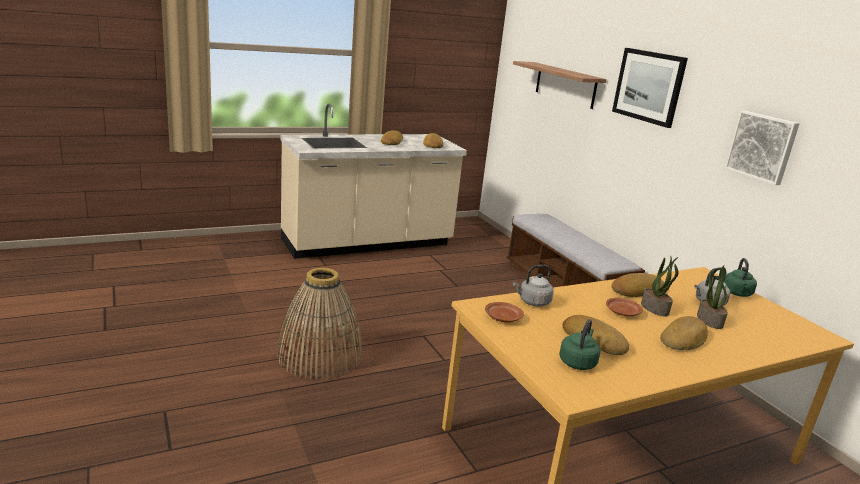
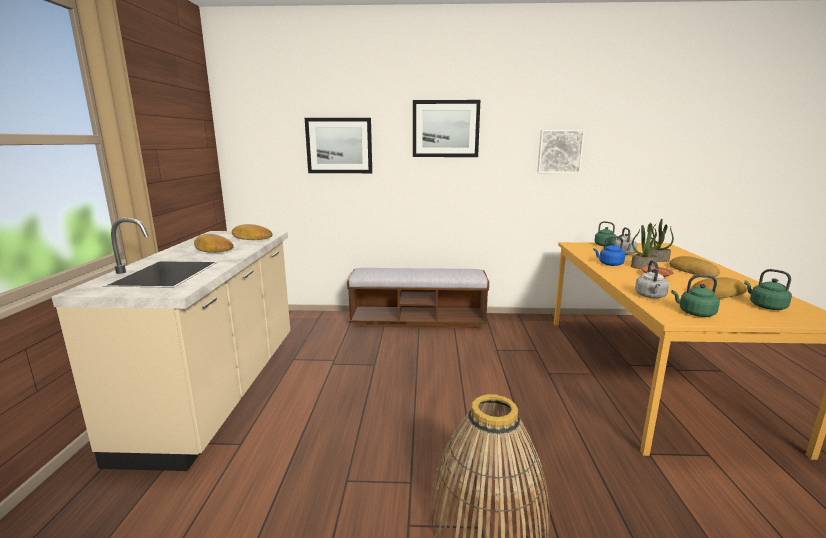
camera: 60 degrees left, 5 degrees down
(502, 318) = (694, 313): brown plate -> green kettle
(565, 85) = (339, 145): shelf -> picture
(636, 290) = (609, 264): bread -> blue kettle

